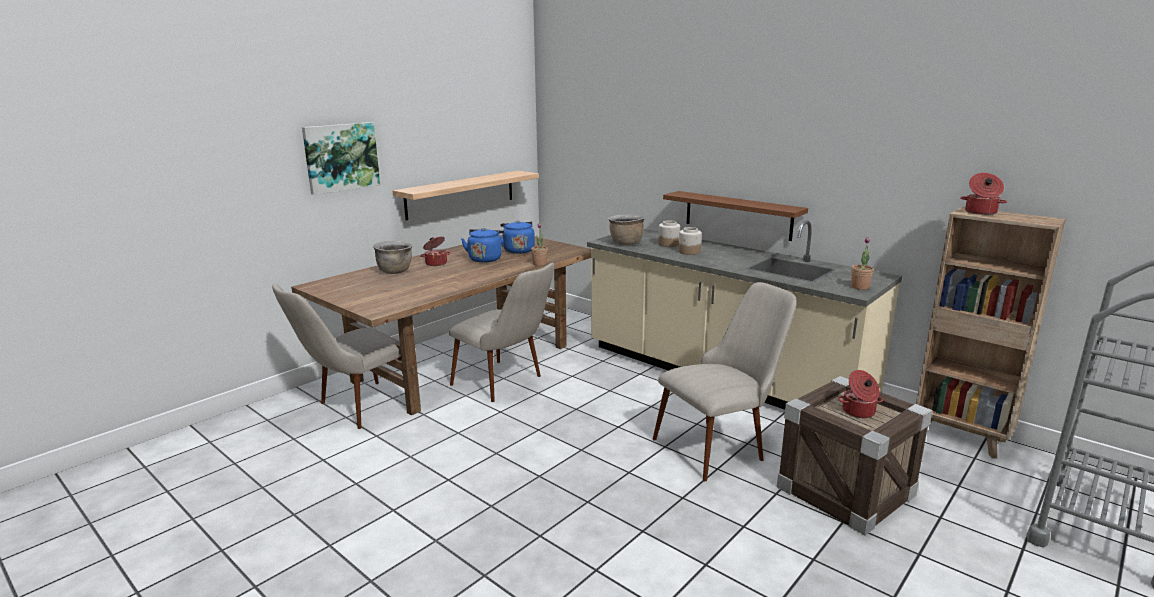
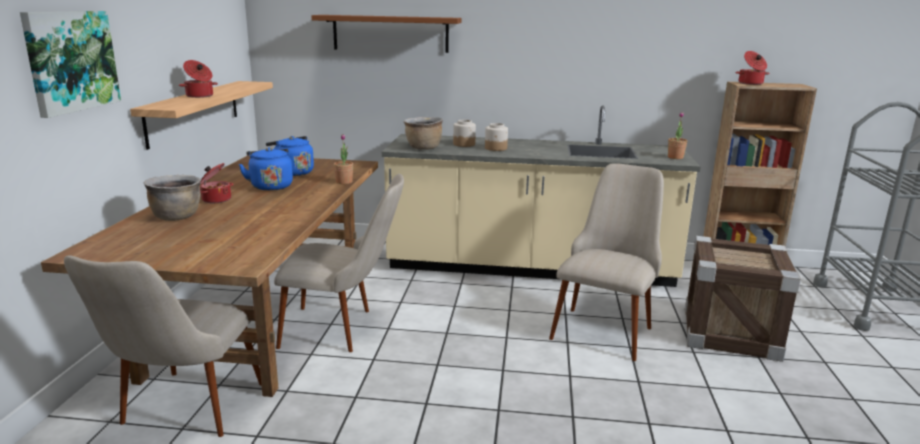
camera: 35 degrees left, 0 degrees up
(737, 215) = (519, 109): brown shelf -> brown shelf (390, 33)
(858, 412) = (744, 260): cooking pot -> cooking pot (200, 96)

